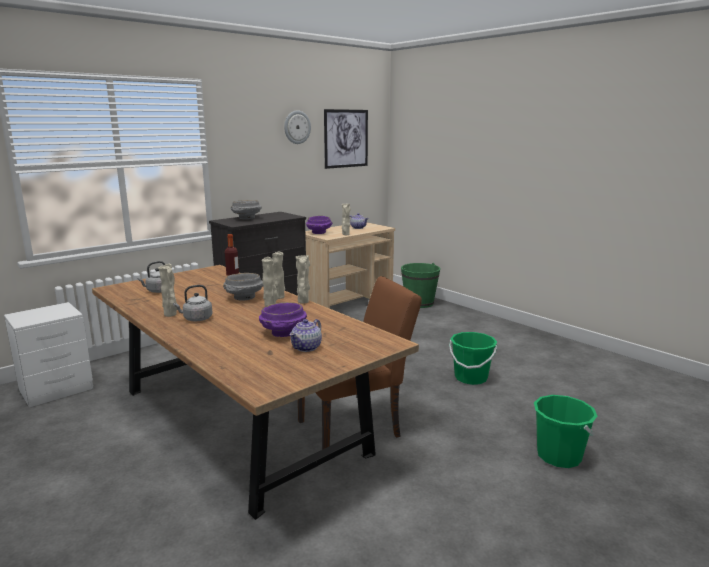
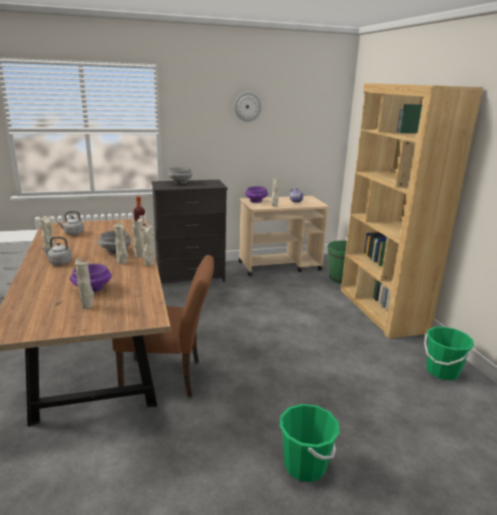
camera: 25 degrees right, 5 degrees up
(307, 347) = (87, 306): teapot -> beige vase
(346, 138) = (299, 118): picture -> none
(471, 378) = (309, 362): green bucket -> green bucket (442, 371)
(481, 322) = (381, 310): none -> brown bookcase

